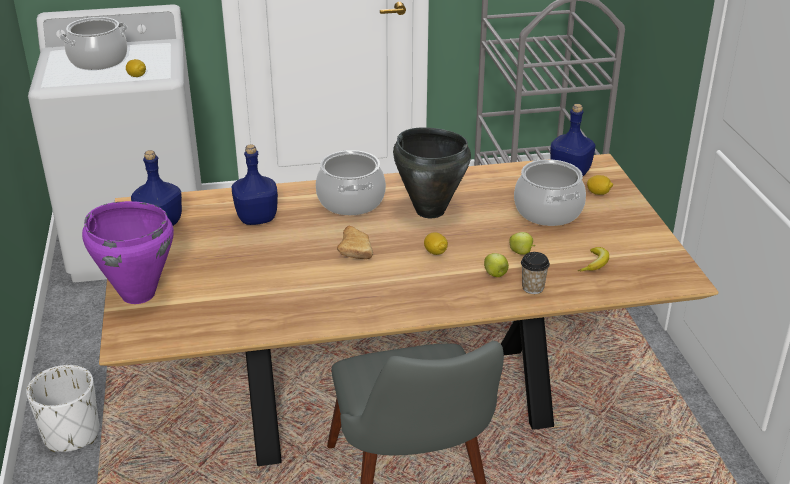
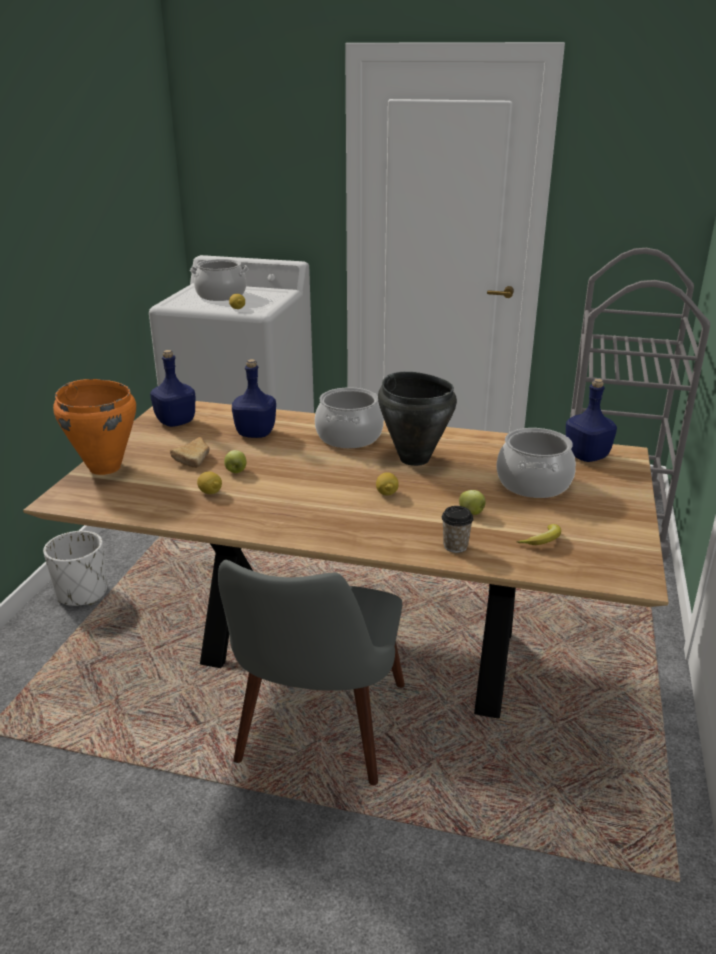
camera: 25 degrees right, 5 degrees down
(138, 294) = (105, 467): purple cooking pot -> orange cooking pot
(354, 249) = (315, 474): bread -> bread (194, 458)
(496, 275) = (428, 526): apple -> apple (236, 471)
(598, 193) = (603, 479): lemon -> lemon (210, 492)

